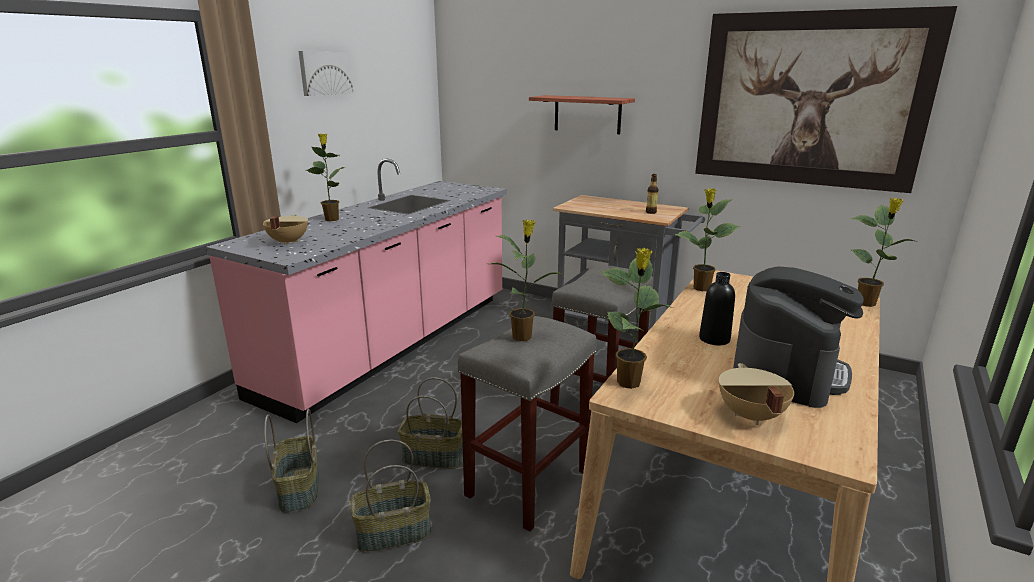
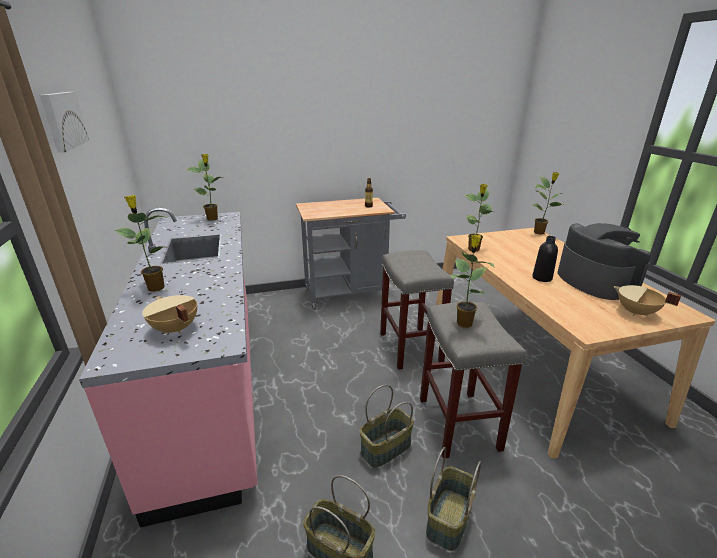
camera: 45 degrees left, 5 degrees up
(587, 114) = (292, 138): shelf -> none
(629, 383) = (574, 323): potted plant -> potted plant (213, 219)
(809, 100) = (444, 116): picture -> none

